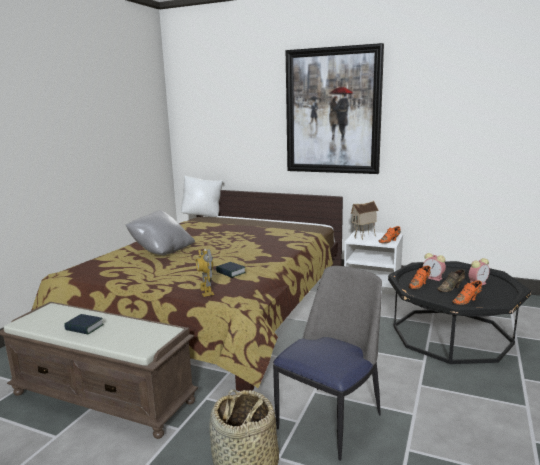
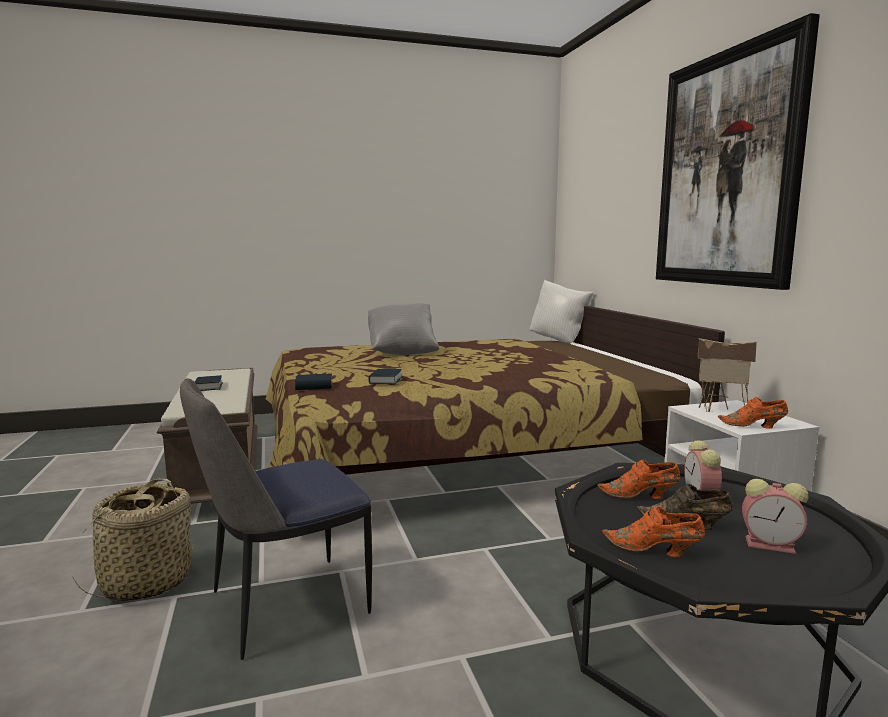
camera: 50 degrees right, 5 degrees down
(206, 291) = (314, 386): toy robot -> book
(330, 419) = (284, 604): chair -> chair turned 150 degrees clockwise

